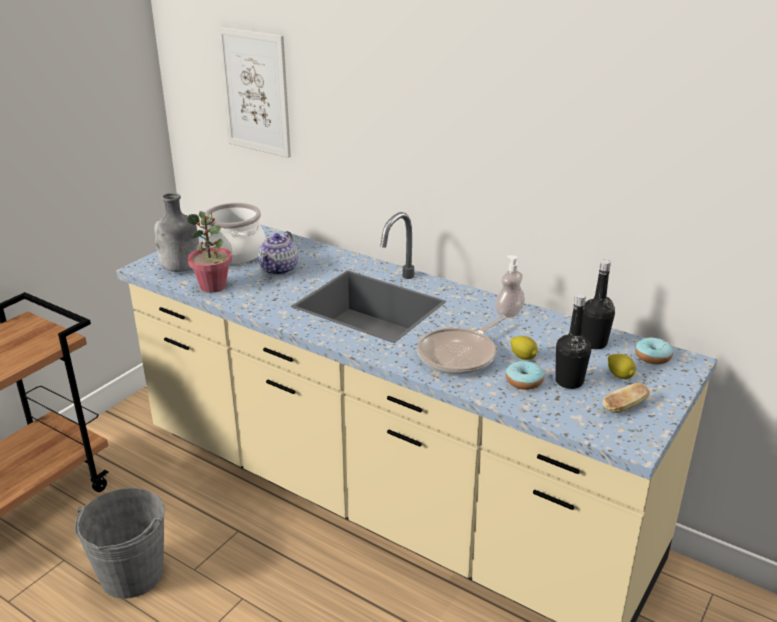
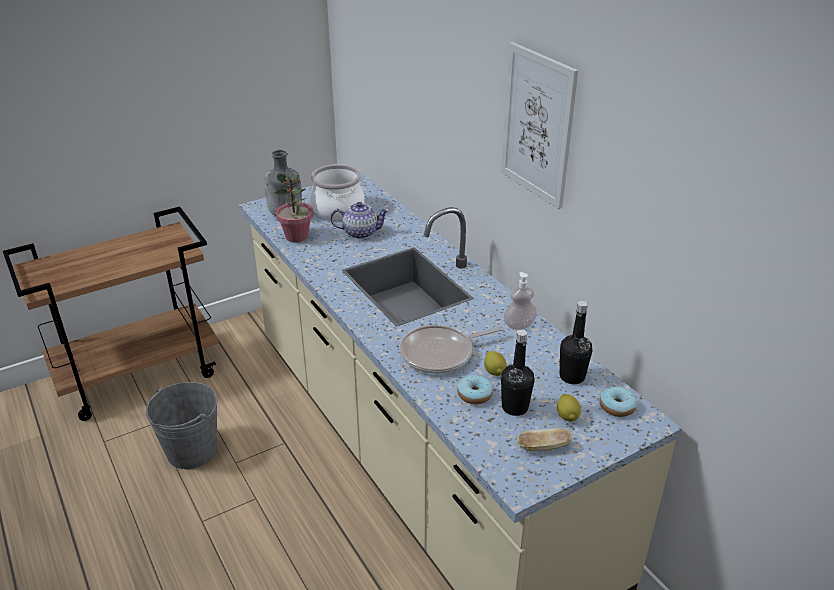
camera: 25 degrees right, 5 degrees up
(255, 92) = (382, 69): picture -> picture (537, 125)
(279, 269) = (360, 232): teapot -> teapot turned 135 degrees counterclockwise

